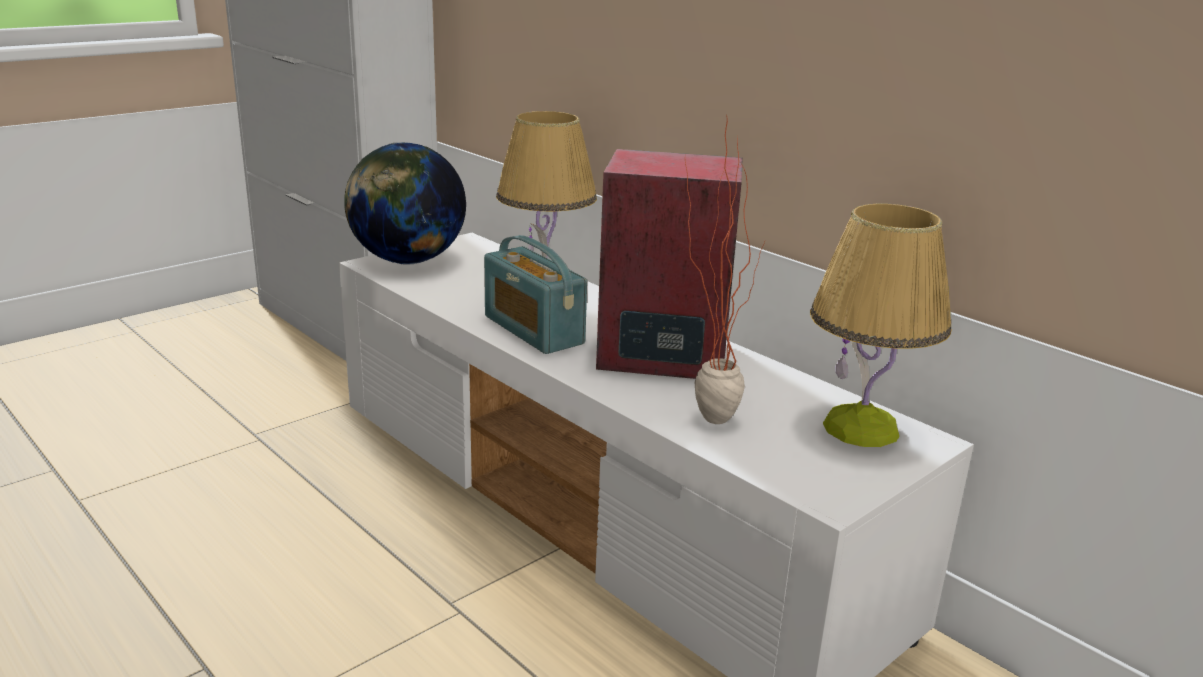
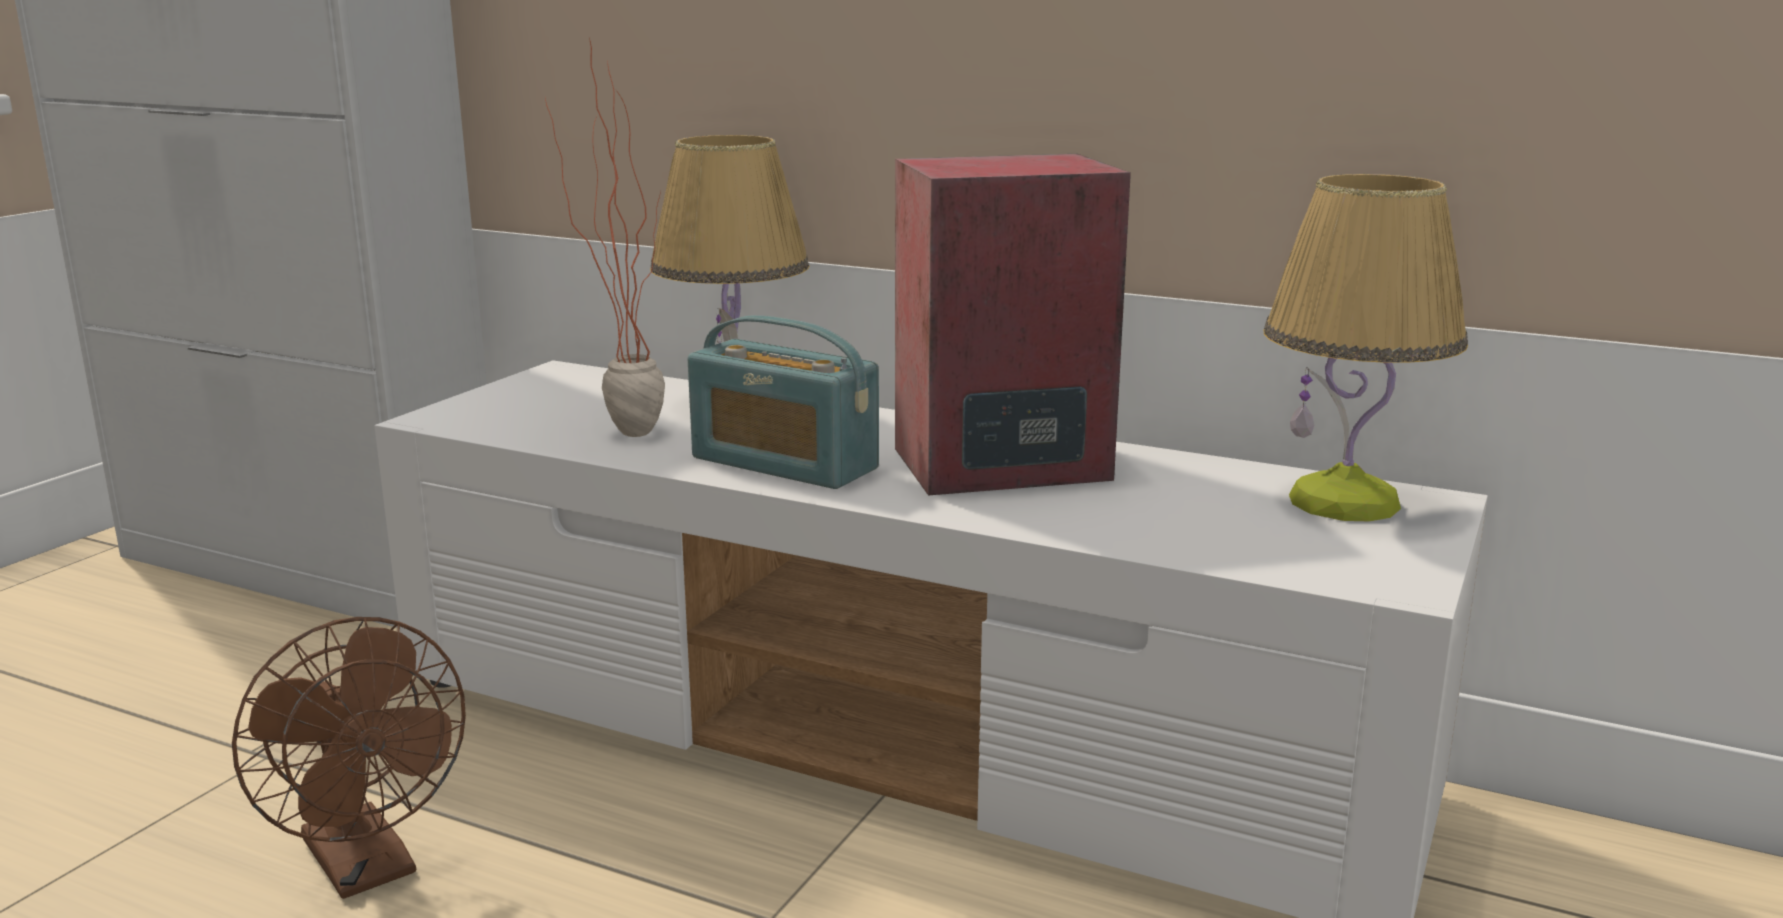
camera: 20 degrees left, 5 degrees down
(269, 516) = (368, 868): none -> brown fan
(408, 261) = (490, 407): globe -> none
(705, 413) = (1135, 520): potted plant -> potted plant (621, 430)

